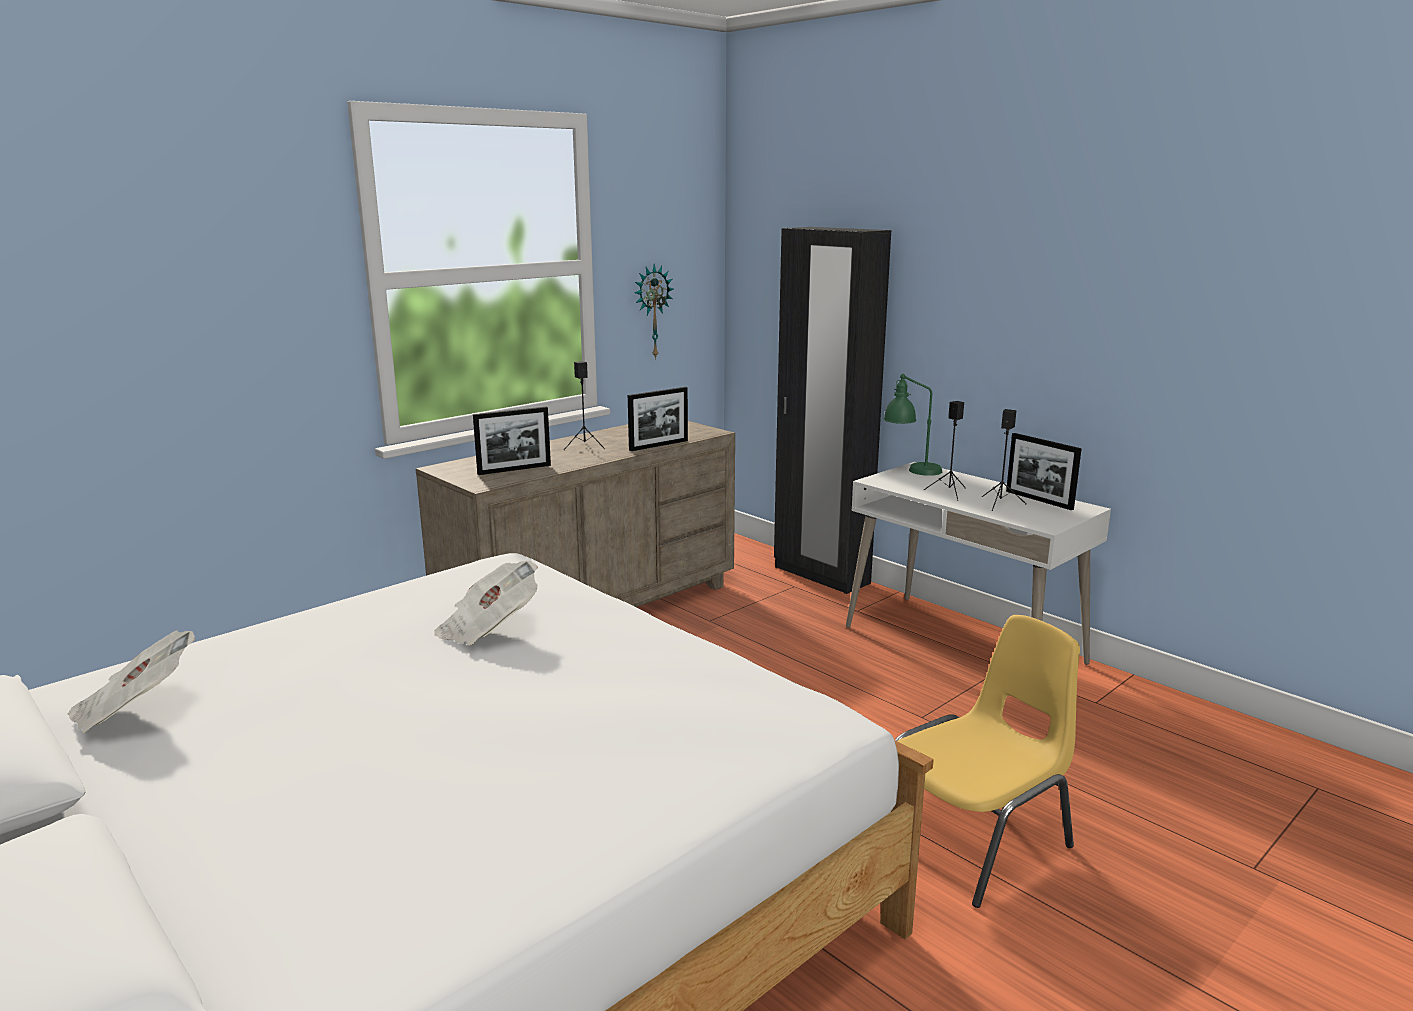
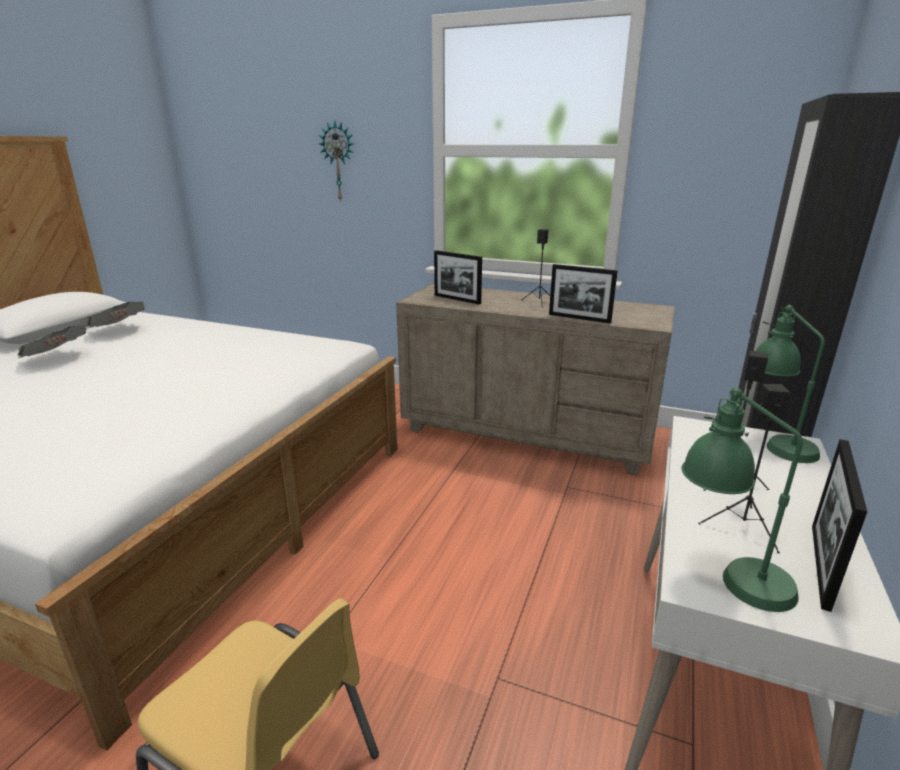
camera: 65 degrees right, 5 degrees up
(488, 628) = (226, 365): newspaper -> newspaper (57, 358)
(652, 311) = (698, 203): wall clock -> wall clock (339, 162)
(1039, 517) = (726, 573): none -> green table lamp

